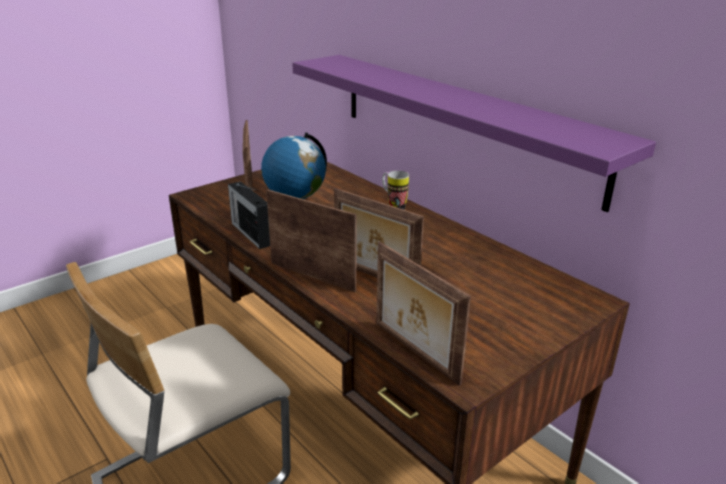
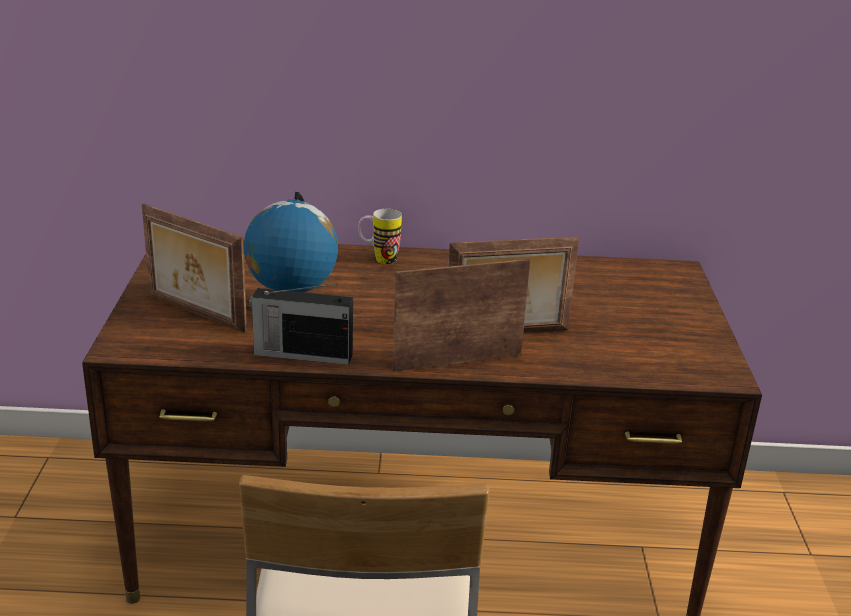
camera: 50 degrees left, 0 degrees up
(414, 353) = (658, 376): picture frame -> none
(460, 122) = (453, 127): purple shelf -> none

